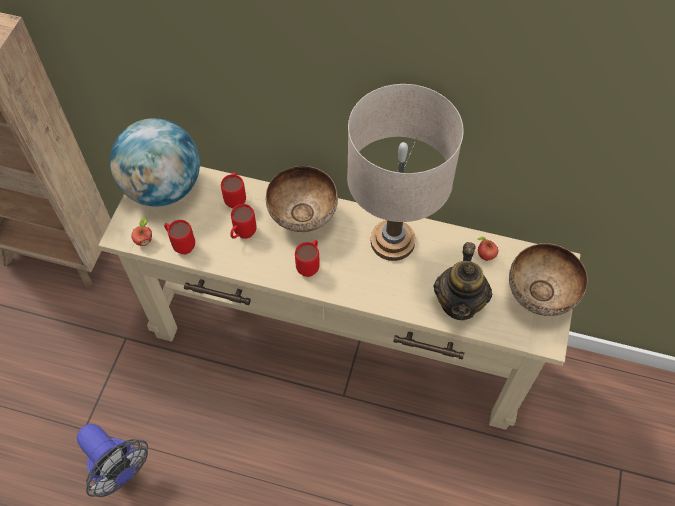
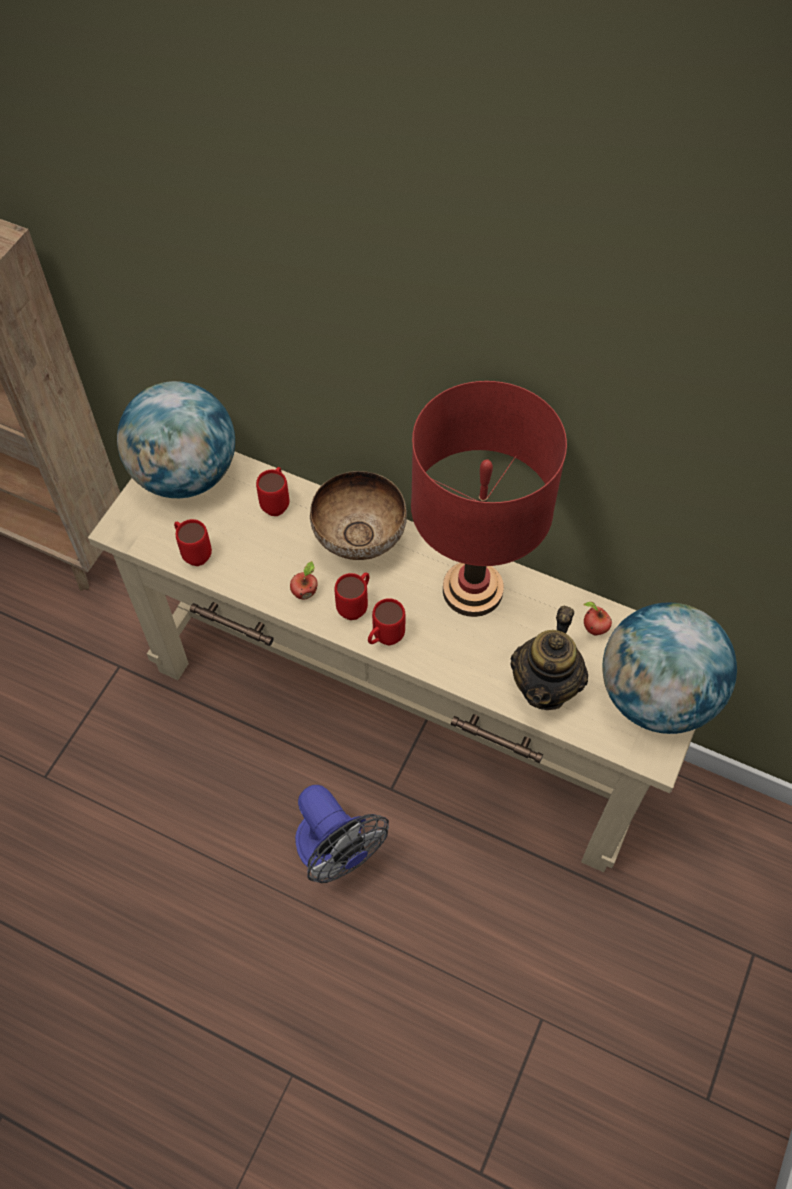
camera: 10 degrees right, 0 degrees up
(119, 470) = (79, 837): fan -> fan (336, 852)
(144, 240) = (147, 540): apple -> apple (305, 592)
(242, 235) = (276, 552): red mug -> red mug (384, 640)
(392, 242) = (472, 591): beige table lamp -> red table lamp
(538, 297) = (655, 696): bowl -> globe

